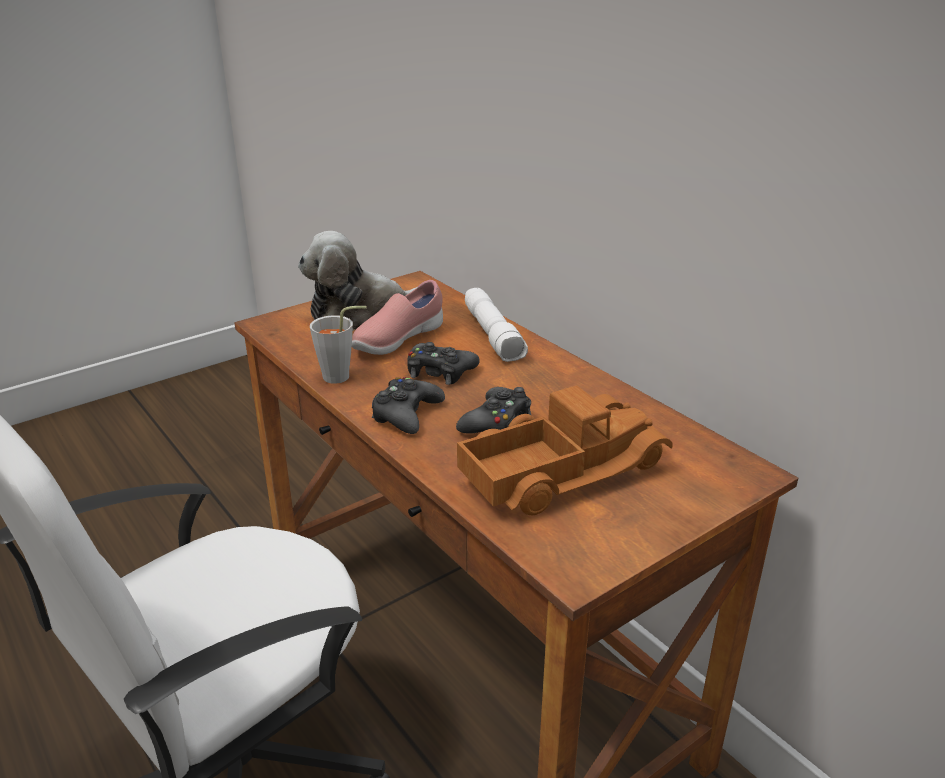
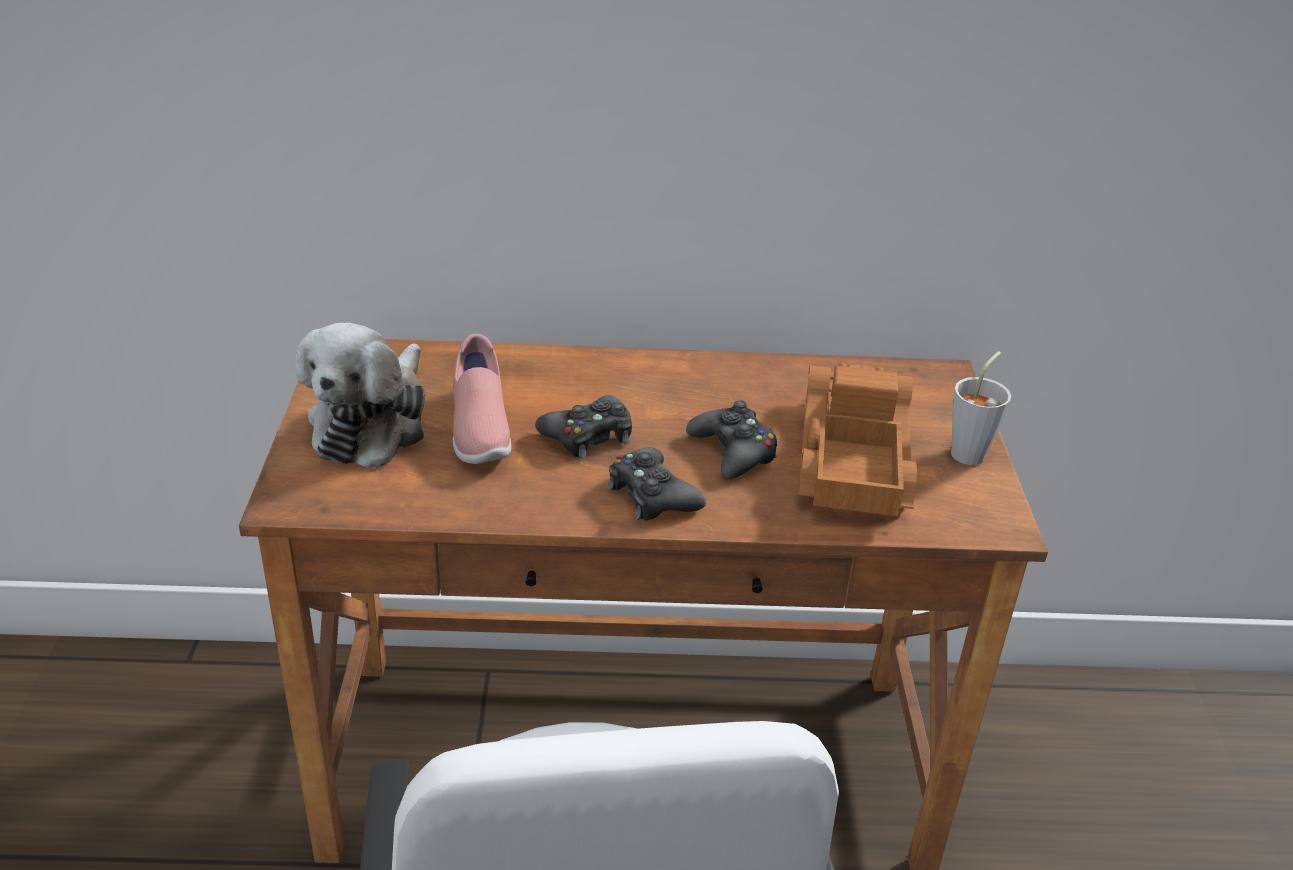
camera: 55 degrees left, 5 degrees up
(342, 377) = (515, 502): grey cup -> grey cup (971, 451)
(494, 335) = (555, 369): white flashlight -> none

